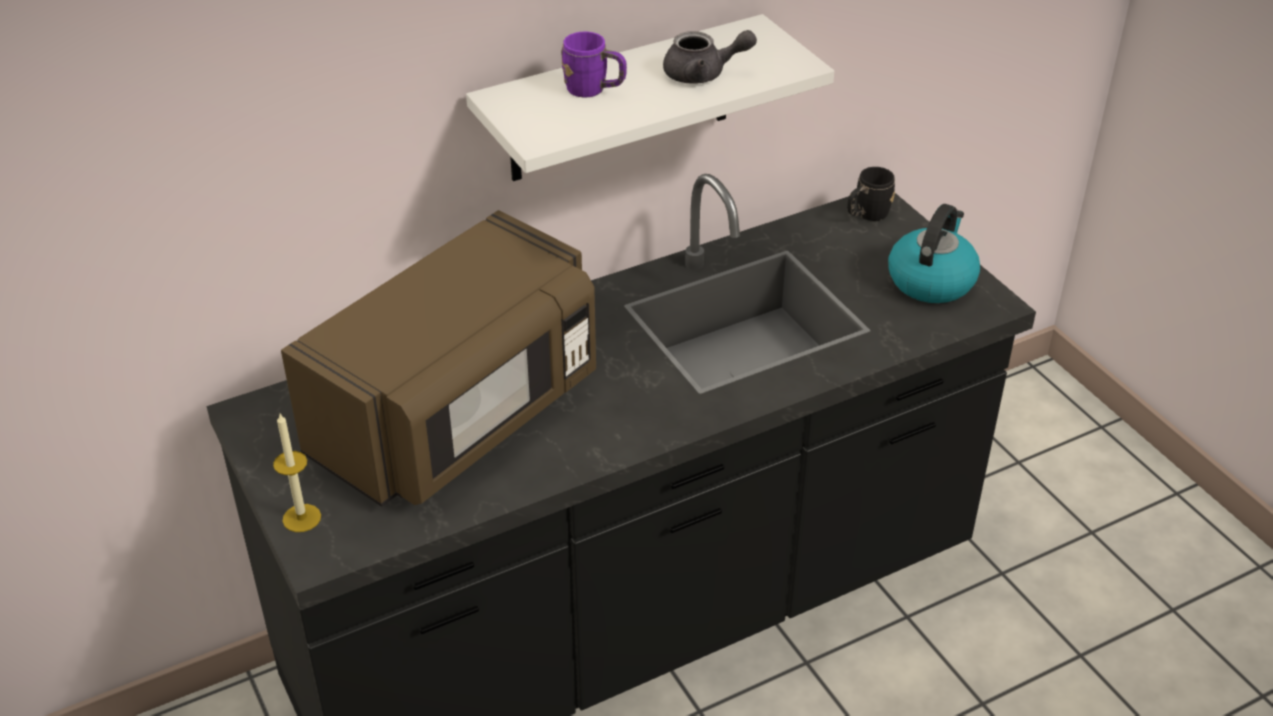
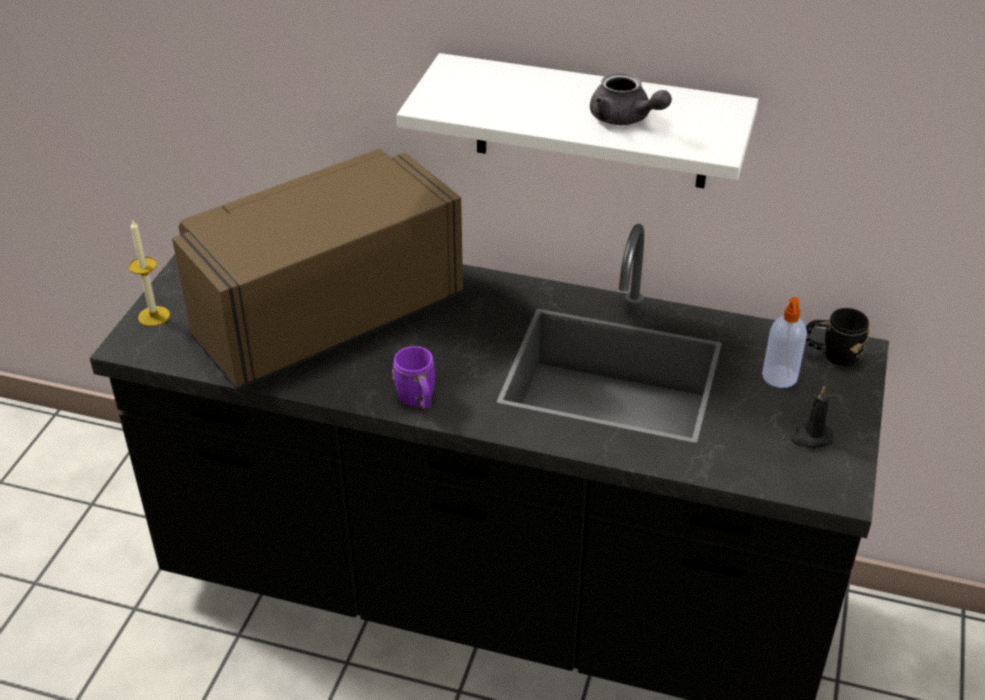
camera: 45 degrees right, 0 degrees up
(459, 417) = (324, 314): brown microwave -> brown microwave turned 150 degrees clockwise
(594, 90) = (525, 92): purple mug -> purple mug (418, 401)
(857, 251) = (779, 377): none -> soap dispenser
(931, 280) = (811, 437): kettle -> black candle

